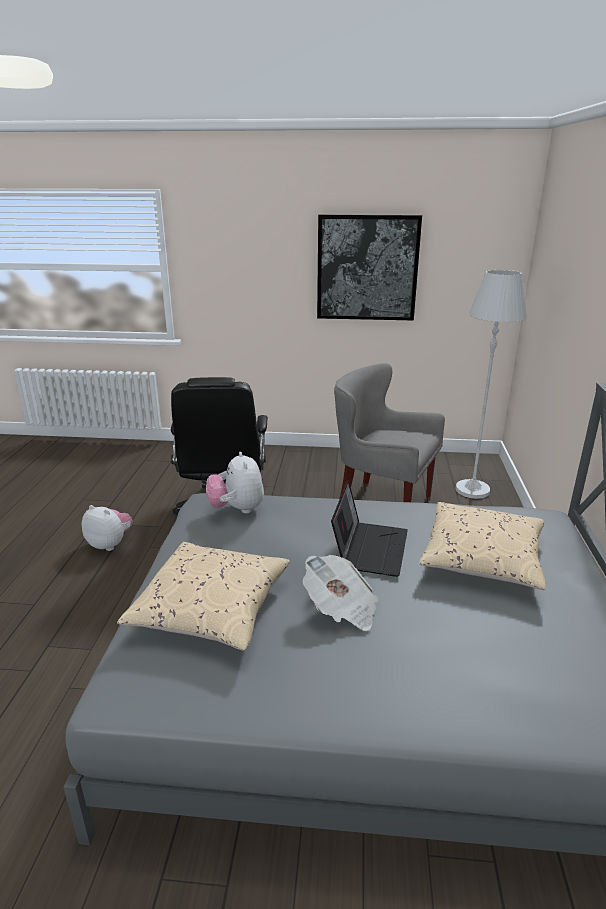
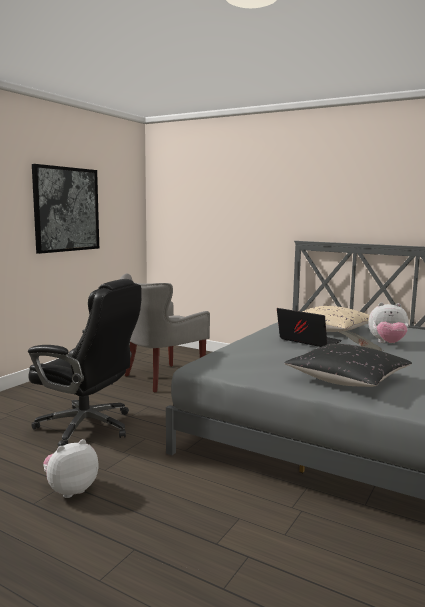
camera: 65 degrees left, 15 degrees down
(211, 608) = (347, 379): beige pillow -> black pillow
(237, 509) = (228, 358): plush toy -> plush toy (387, 343)
(472, 490) = (179, 355): white floor lamp -> none

